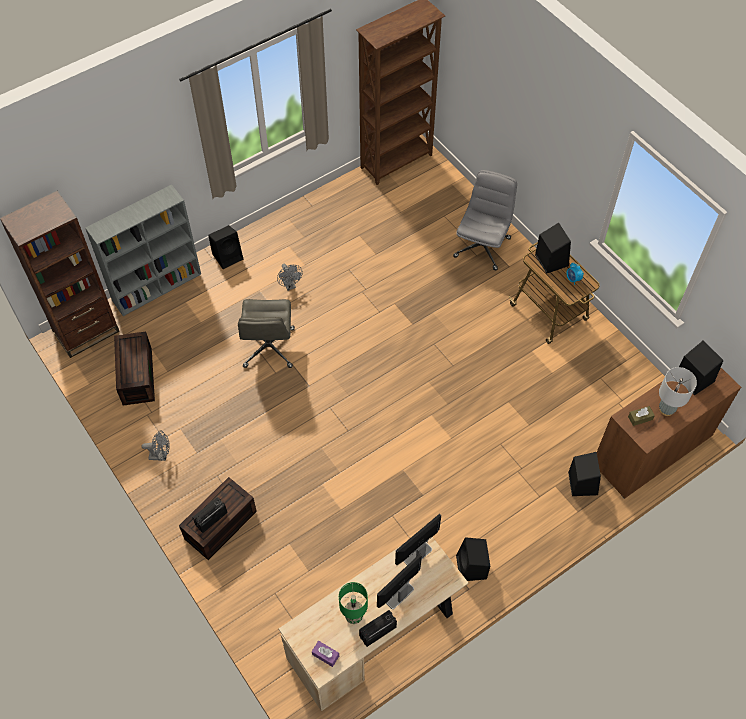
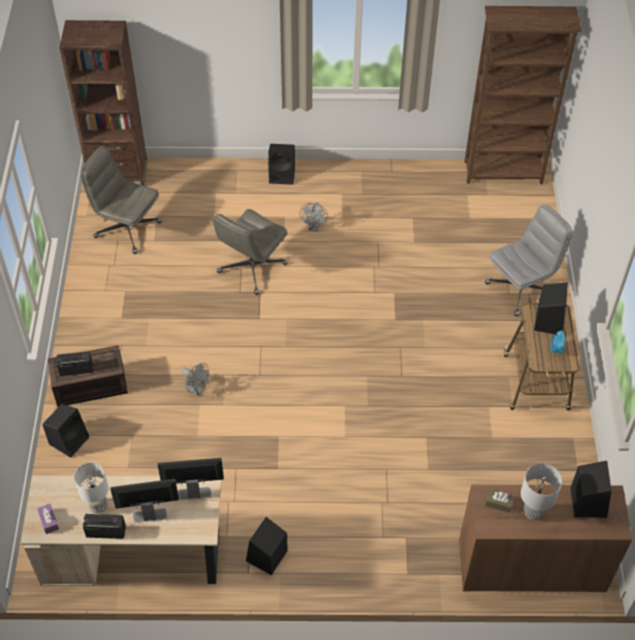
camera: 35 degrees right, 5 degrees down
(136, 375) = (127, 229): brown storage box -> grey office chair
(157, 286) = (204, 169): grey bookcase -> none
(161, 455) = (92, 303): grey fan -> grey fan (196, 389)
(353, 616) = (98, 506): green table lamp -> white table lamp
(582, 482) = (434, 551): black speaker -> black speaker (69, 439)

